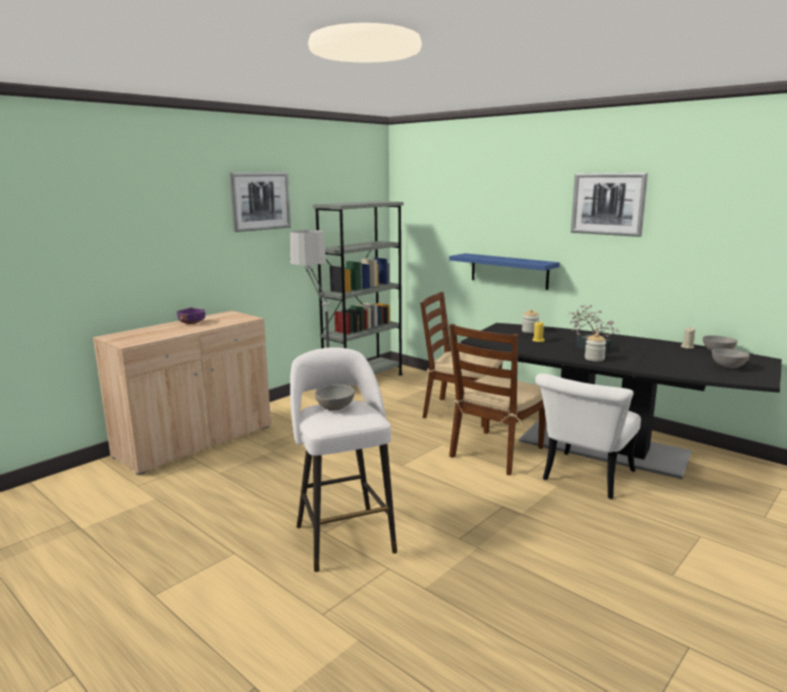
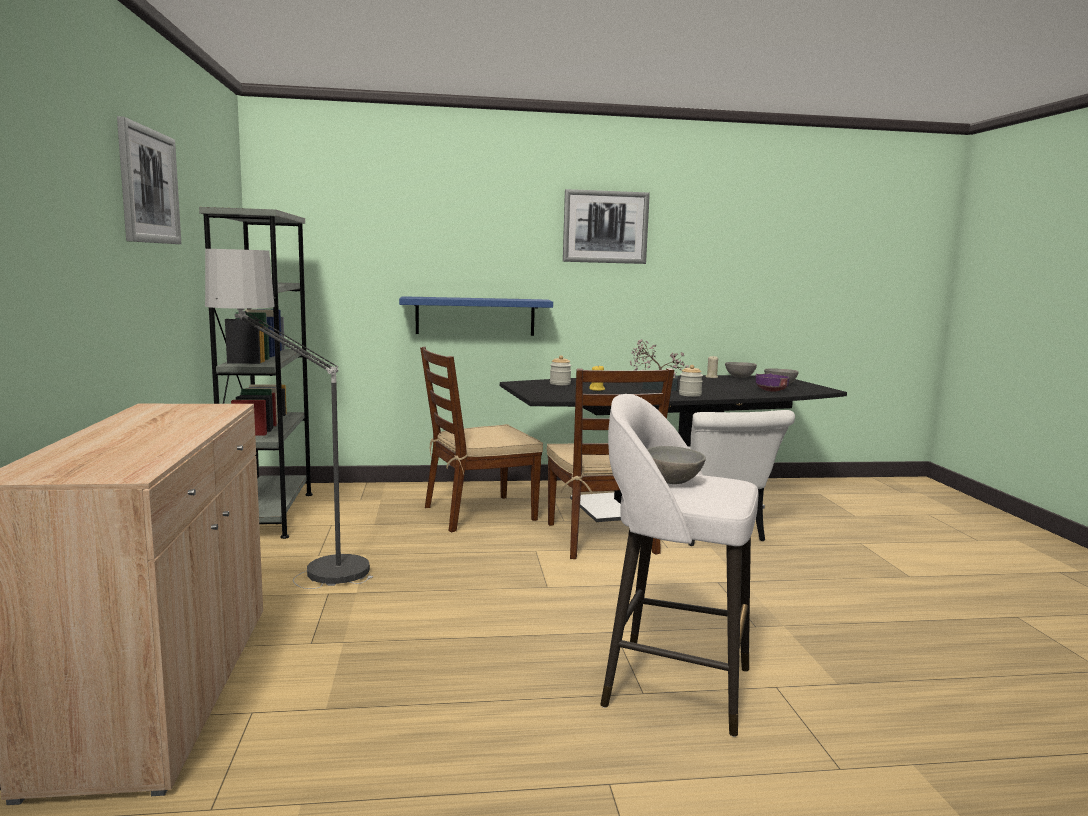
camera: 50 degrees left, 5 degrees down
(191, 323) = (135, 427): purple bowl -> purple bowl (771, 390)

